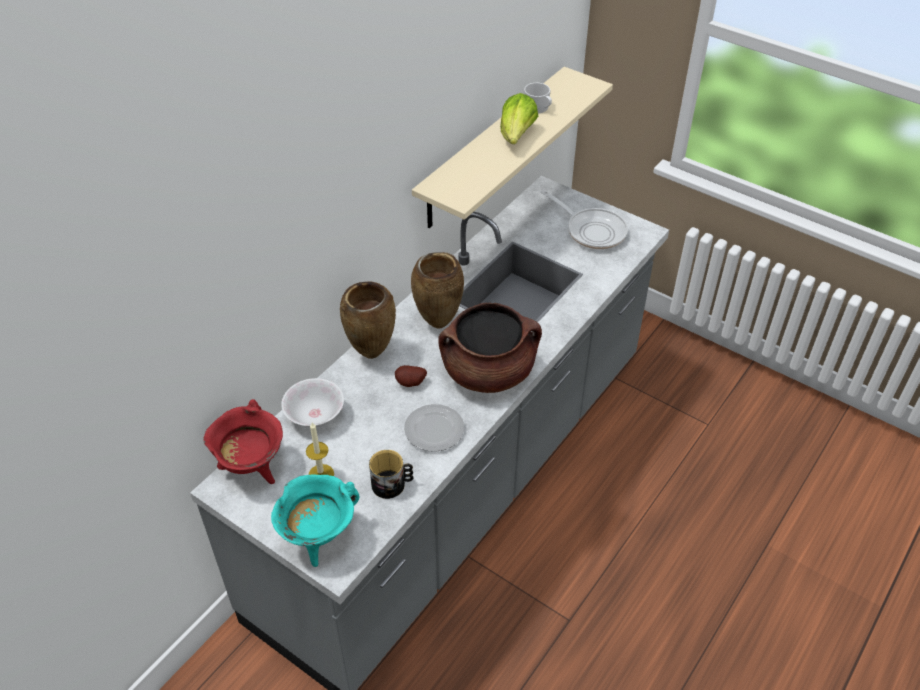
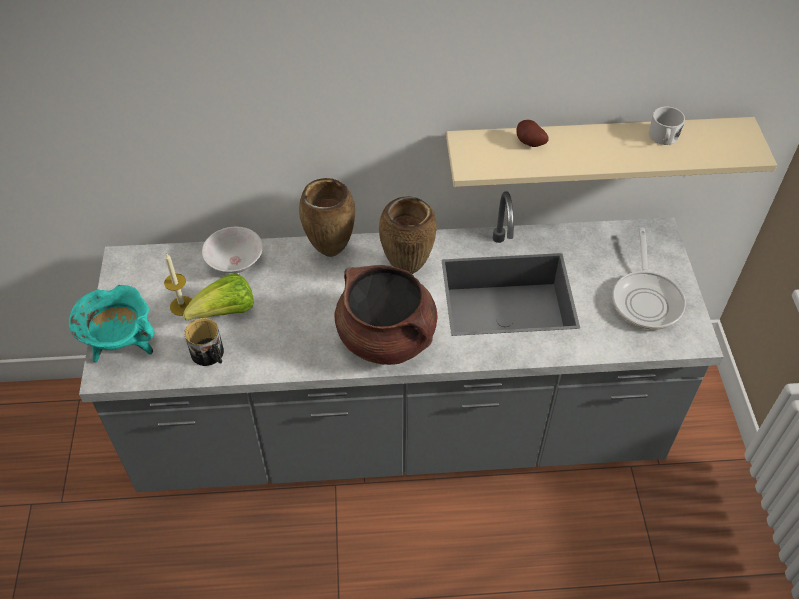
camera: 50 degrees right, 5 degrees up
(252, 467) = (155, 263): red cooking pot -> none
(411, 384) = (323, 297): potato -> potato (529, 143)
(434, 430) = (289, 344): plate -> none
(516, 136) = (602, 148): lettuce -> lettuce (226, 312)

